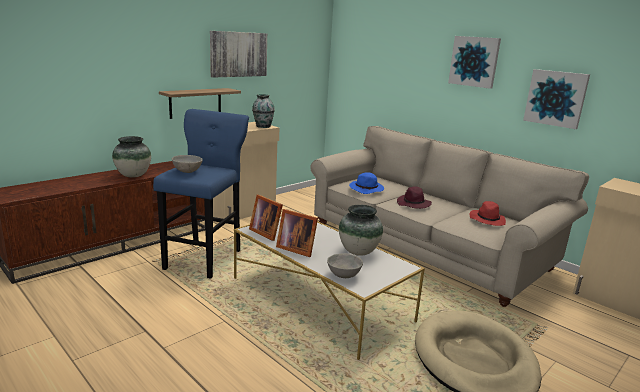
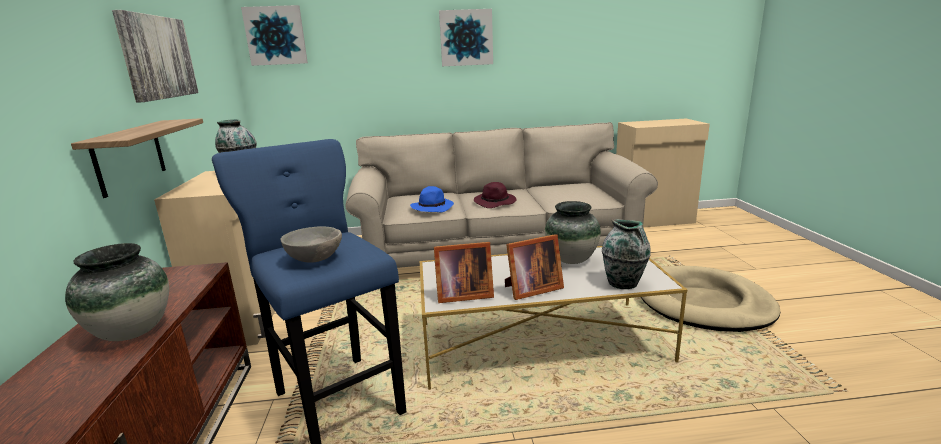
camera: 50 degrees left, 0 degrees up
(343, 275) = (623, 283): grey bowl -> vase
(487, 220) = (570, 190): red hat -> none
(555, 98) = (556, 63): picture -> picture (275, 36)

